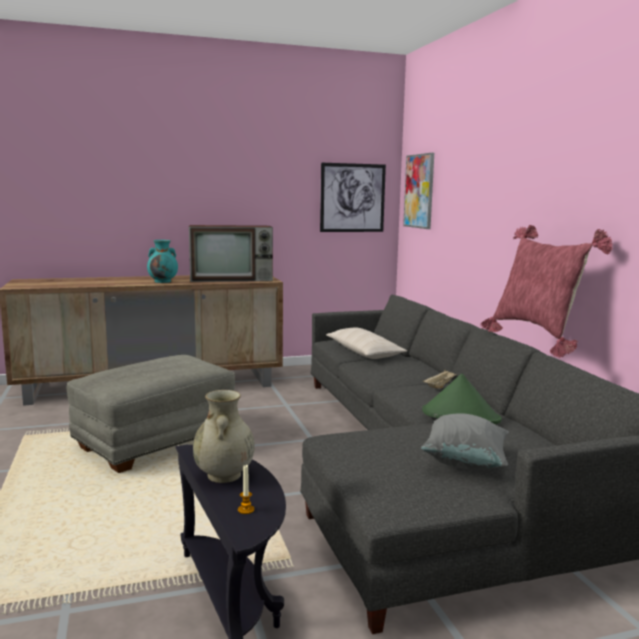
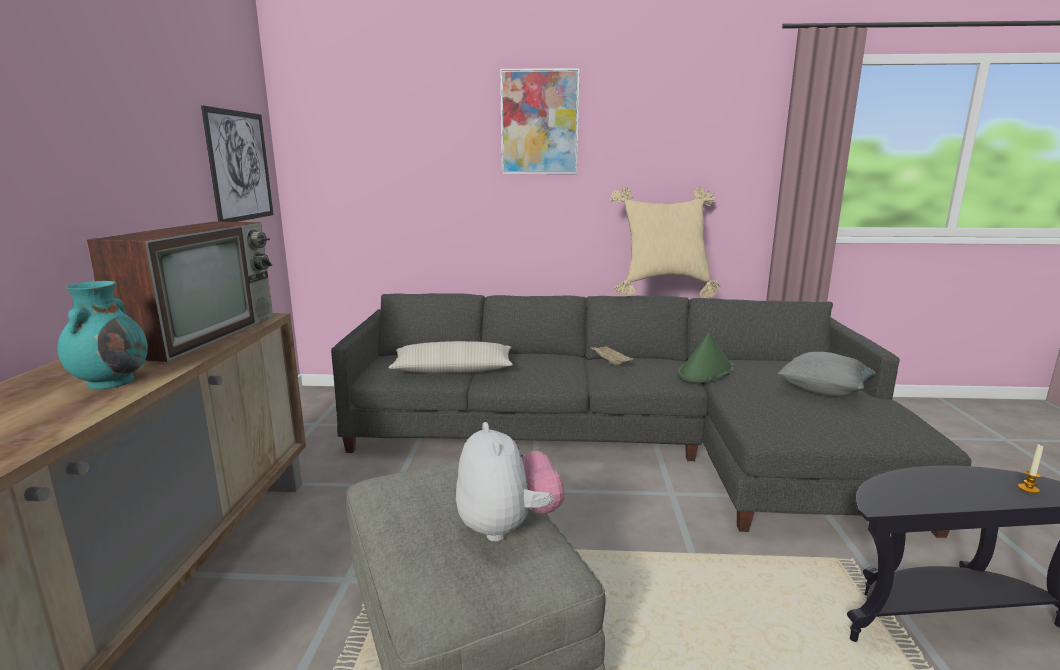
camera: 70 degrees left, 5 degrees up
(147, 377) = (507, 526): none -> plush toy
(224, 476) = (949, 492): beige vase -> none
(419, 191) = (339, 154): picture -> picture (539, 122)
(537, 345) = (661, 294): red pillow -> beige pillow

